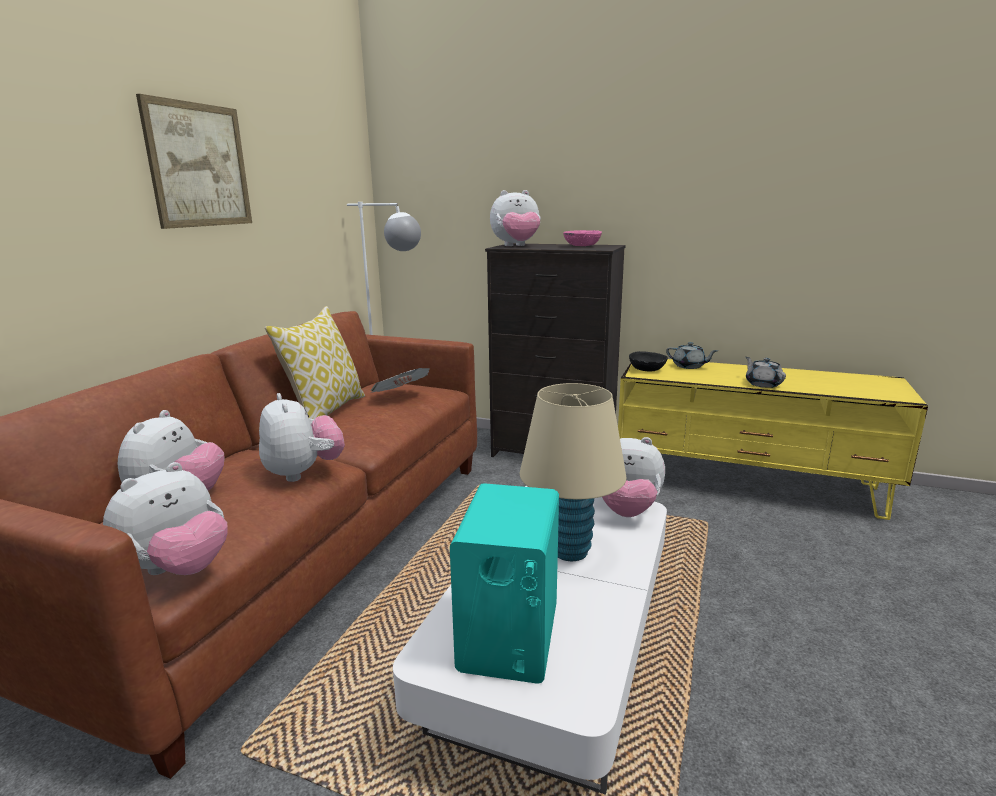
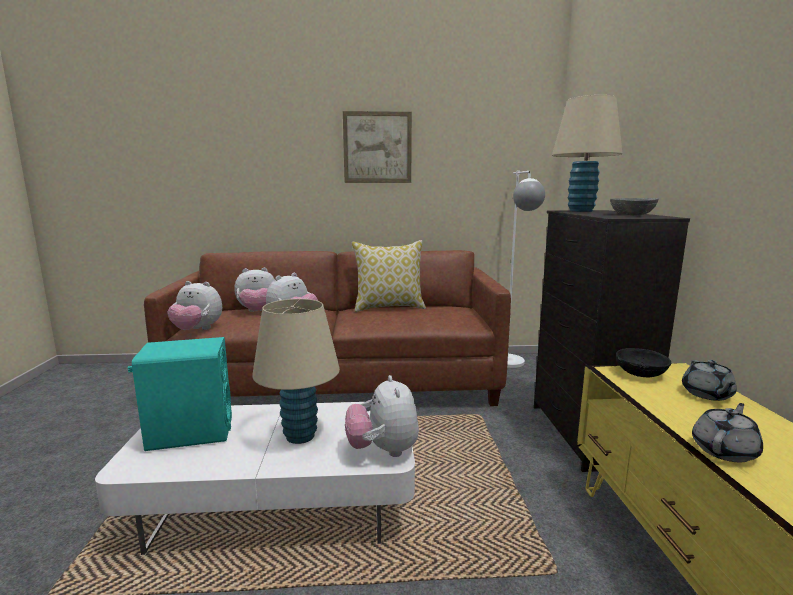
camera: 65 degrees right, 5 degrees down
(400, 396) = (435, 315): newspaper -> none
(516, 246) = (581, 211): plush toy -> beige table lamp
(581, 246) = (632, 214): pink bowl -> grey bowl

